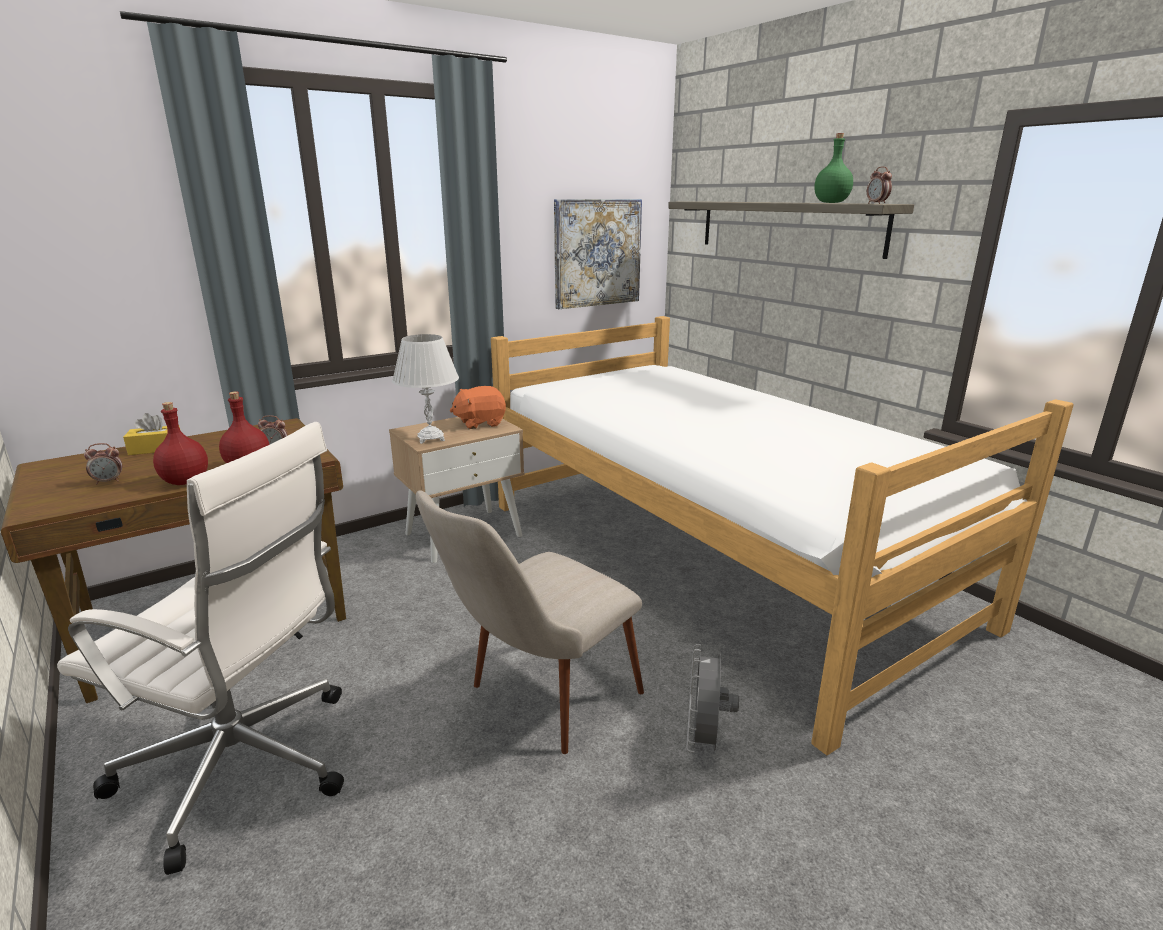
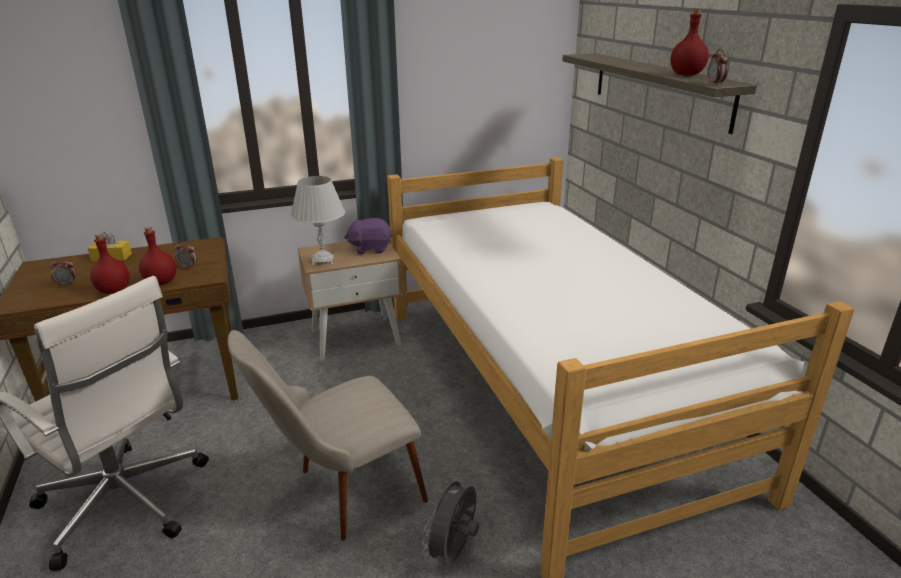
camera: 15 degrees right, 5 degrees up
(480, 423) = (370, 248): orange plush toy -> purple plush toy
(597, 253) = (497, 99): picture -> none
(831, 202) = (687, 75): green bottle -> red bottle

